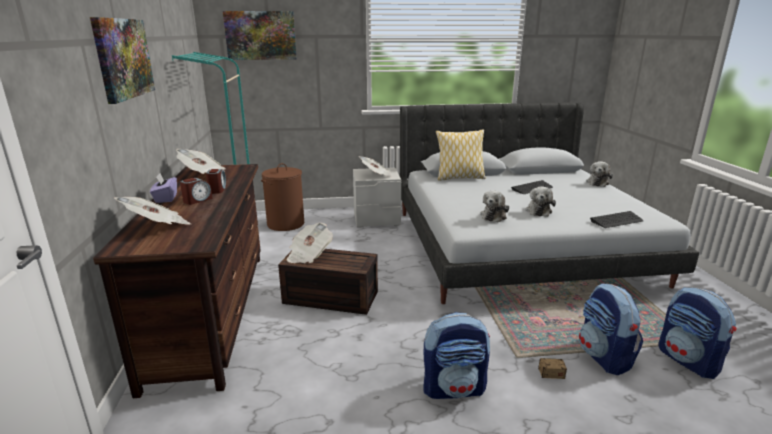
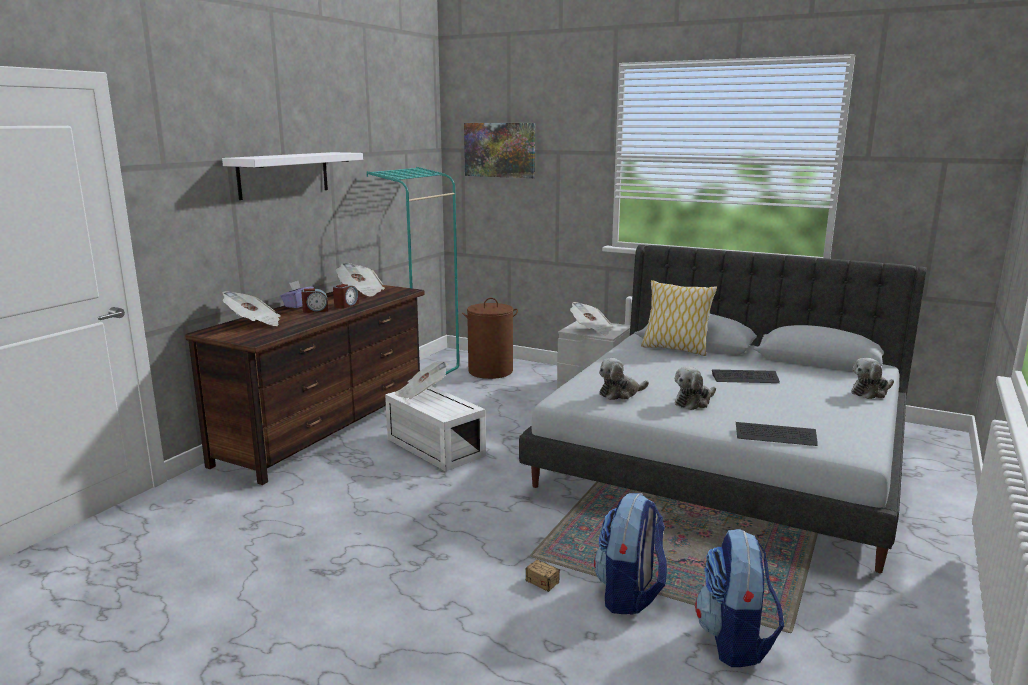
camera: 35 degrees right, 5 degrees down
(123, 58) = (284, 174): picture -> white shelf
(329, 298) = (433, 447): brown storage box -> white storage box
(454, 388) = (430, 554): backpack -> none

